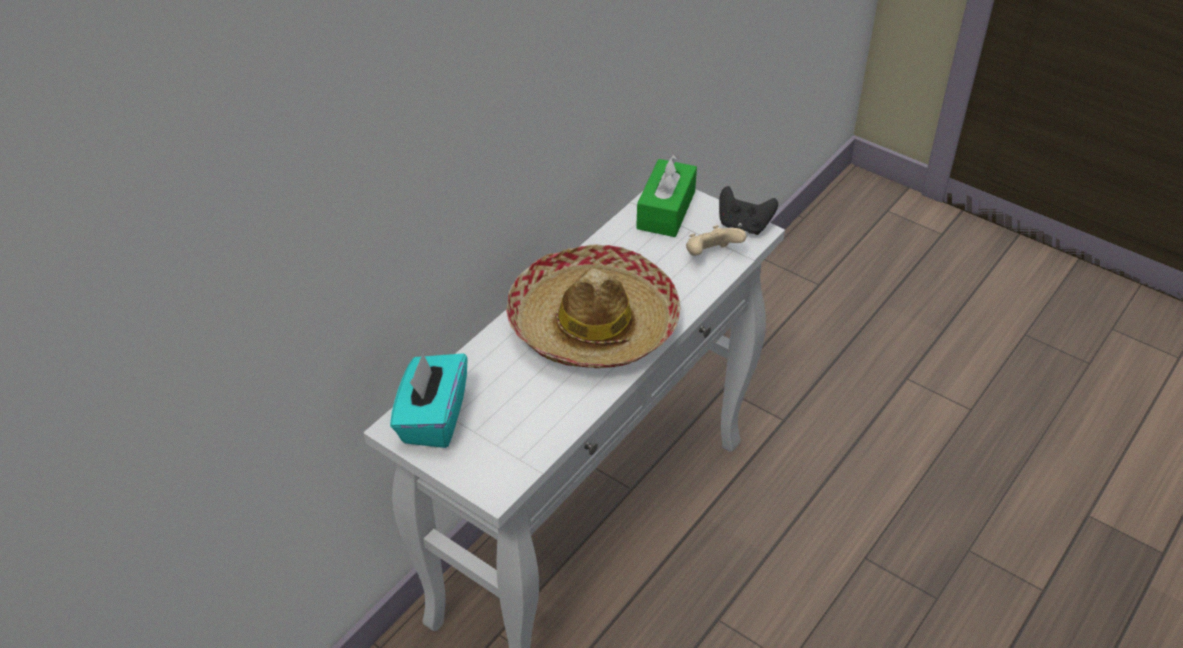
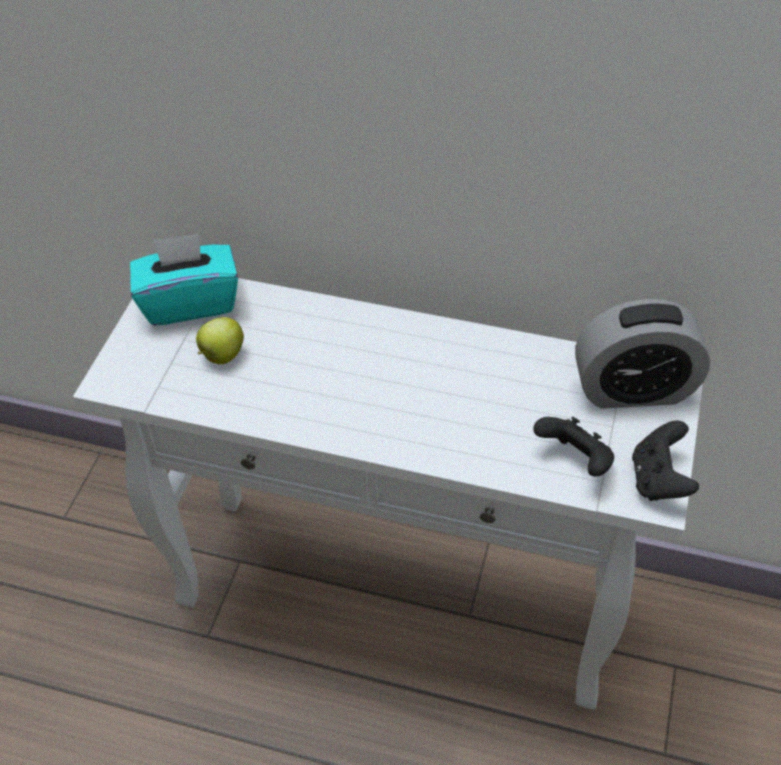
camera: 70 degrees right, 5 degrees up
(508, 411) = (222, 356): none -> apple
(593, 324) = (388, 384): hat -> none
(666, 210) = (633, 390): green tissue box -> alarm clock
(711, 255) = (575, 460): beige game controller -> black game controller

